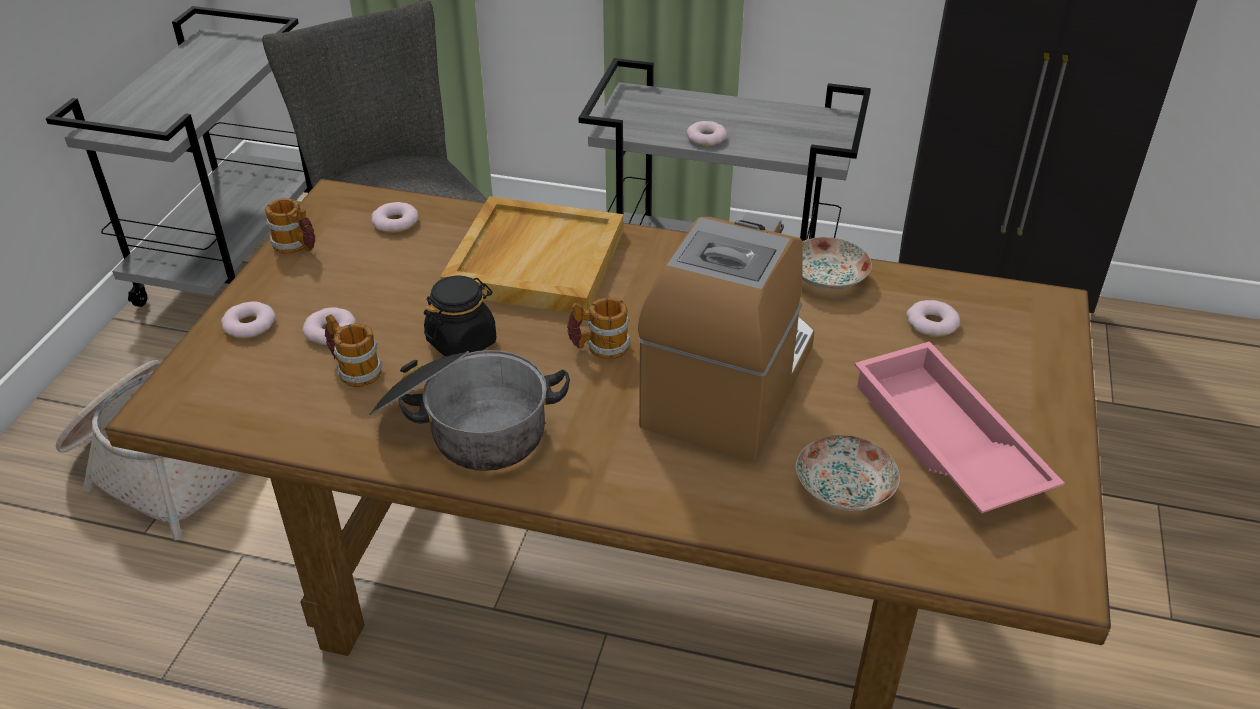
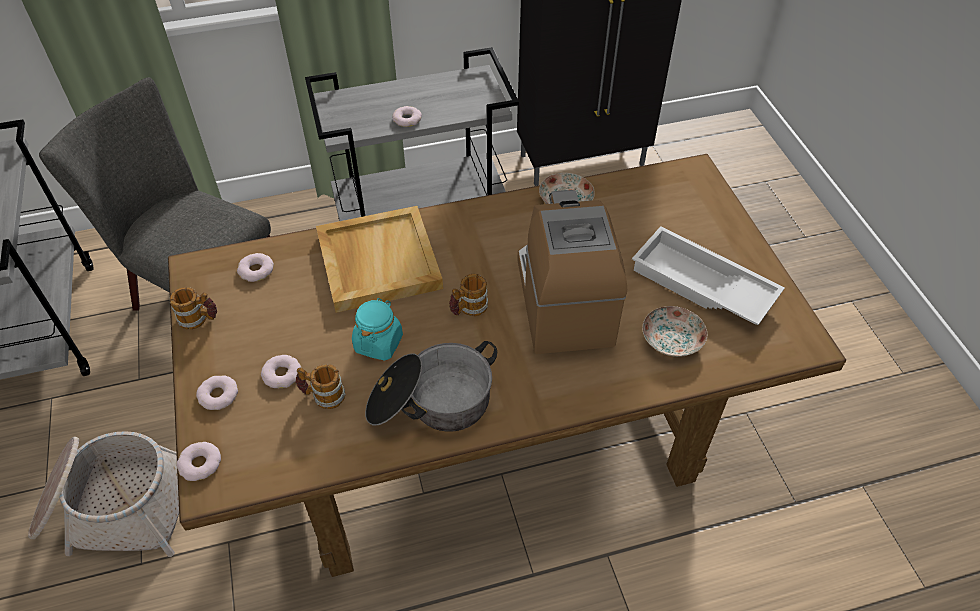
camera: 30 degrees left, 10 degrees up
(462, 342) = (378, 343): black jar -> turquoise jar
(932, 323) = (643, 210): donut -> donut (200, 464)
(943, 441) = (701, 286): pink tray -> white tray

